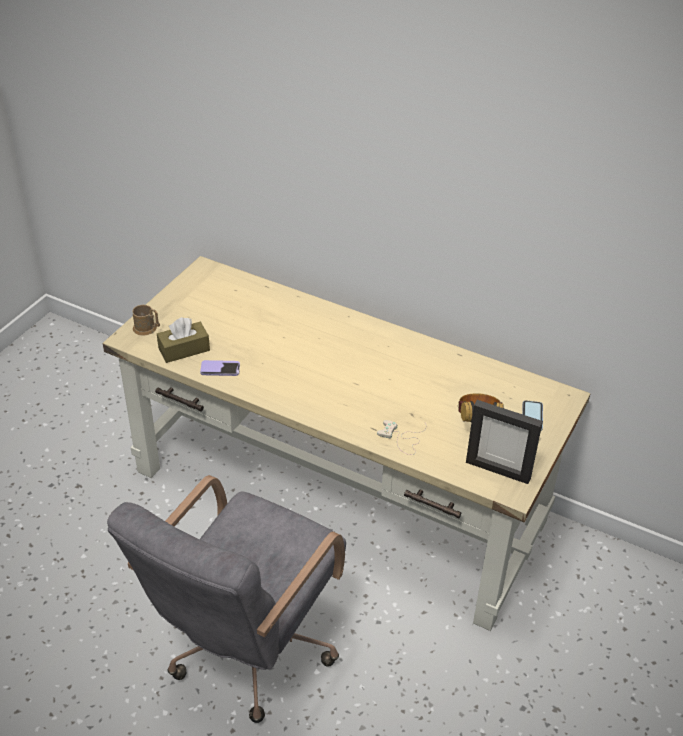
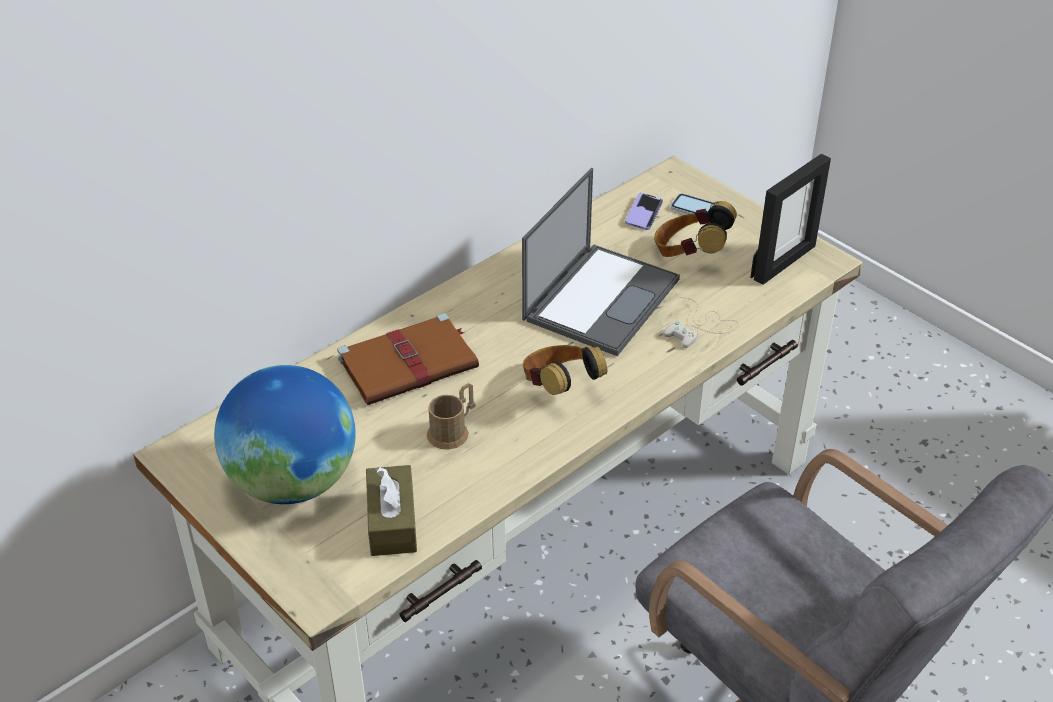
camera: 70 degrees left, 0 degrees up
(147, 329) = (307, 563): brown mug -> brown mug (452, 431)
(199, 309) = (293, 482): none -> globe
(220, 369) = (466, 485): phone -> phone (644, 213)
(307, 325) = (410, 363): none -> brown book
(314, 387) = (560, 388): none -> headphones
(407, 388) = (601, 298): none -> laptop

